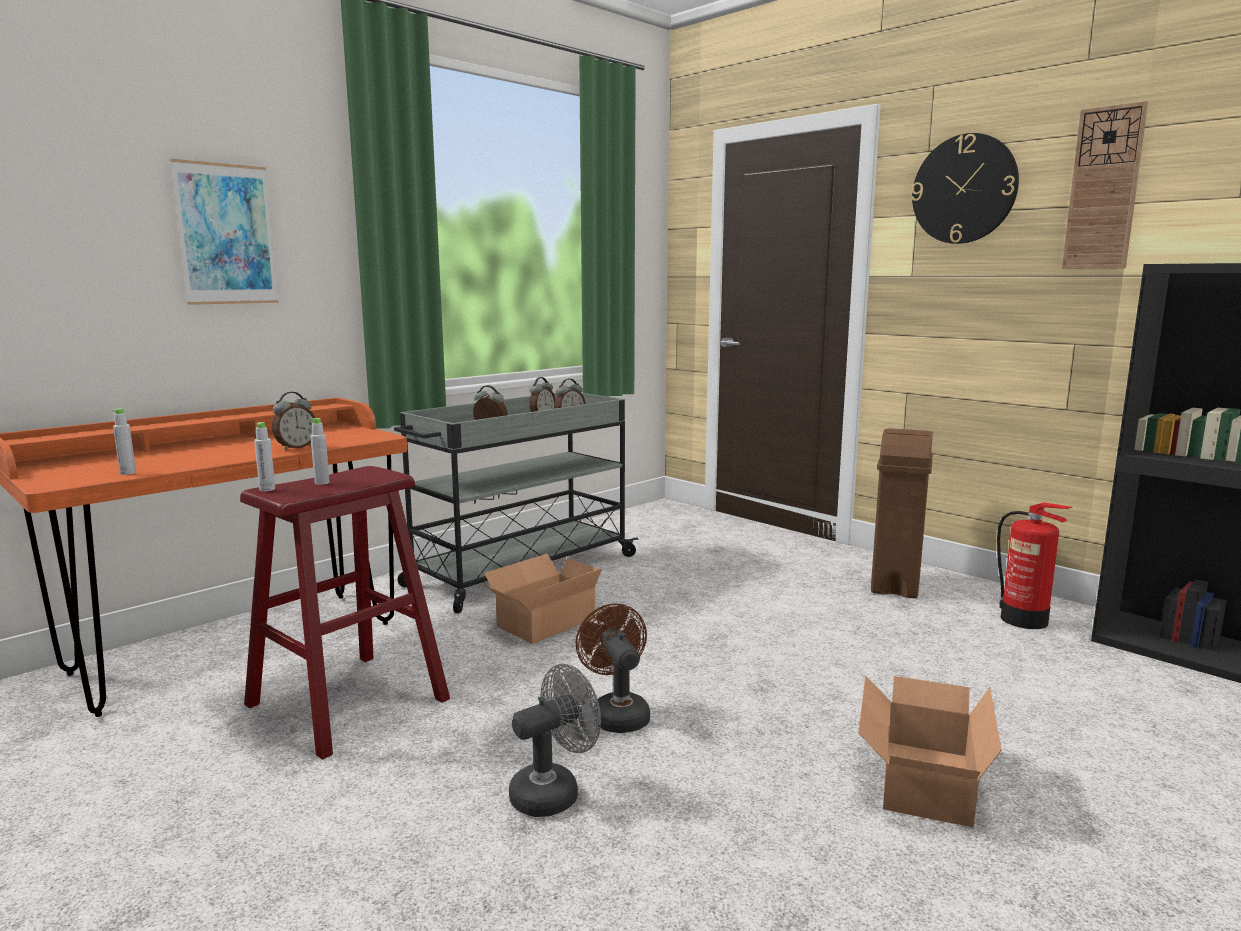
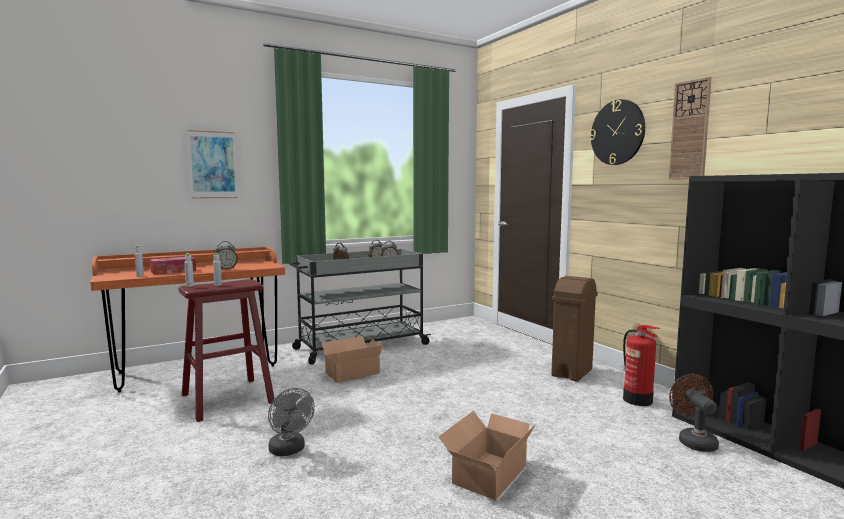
camera: 15 degrees right, 5 degrees down
(188, 458) = (173, 271): none -> tissue box
(554, 792) = (289, 450): grey fan -> grey fan turned 75 degrees clockwise
(617, 714) = (351, 420): brown fan -> brown fan (694, 441)

